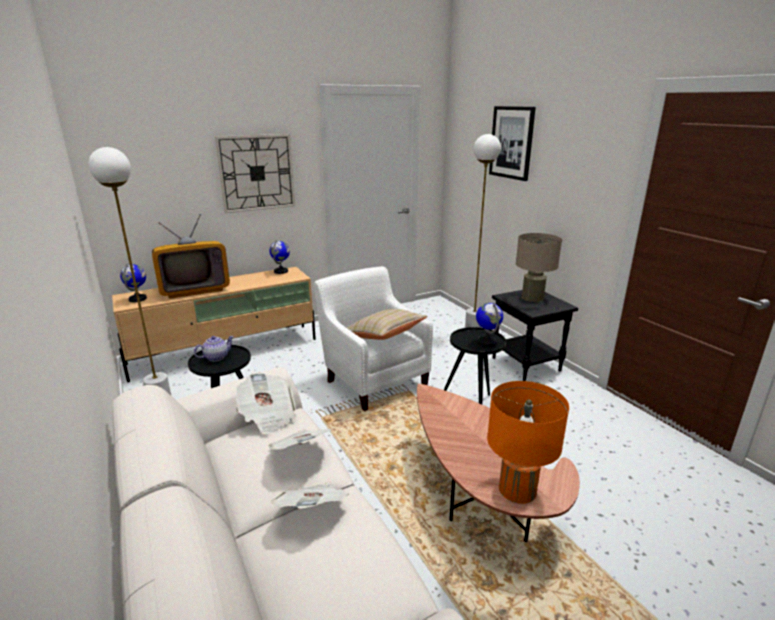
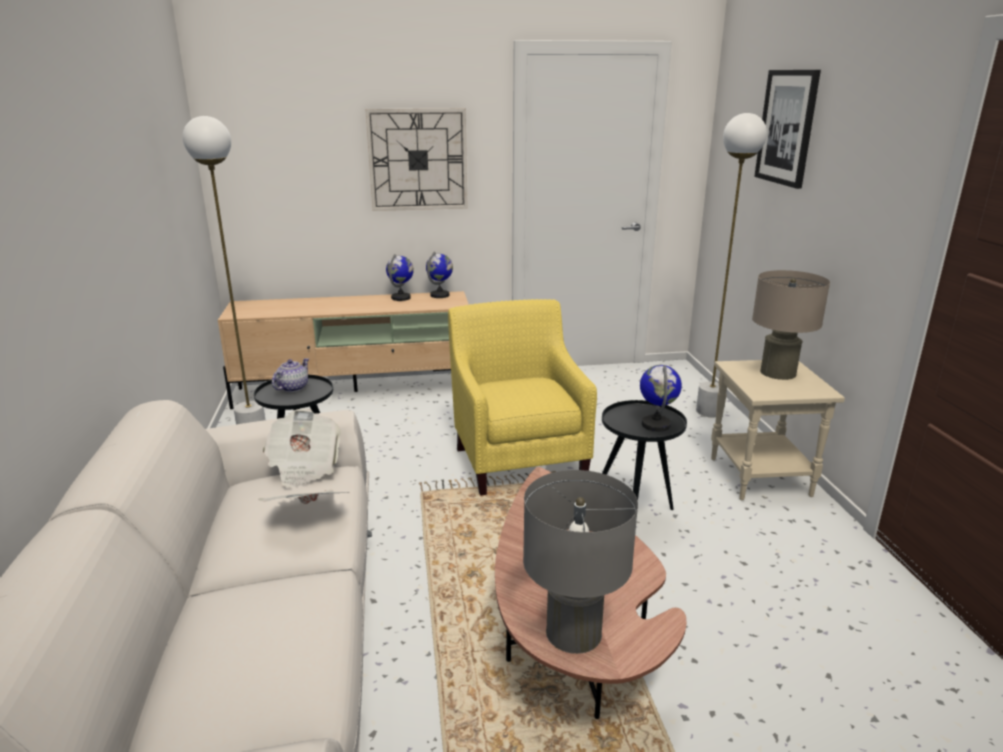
camera: 20 degrees right, 0 degrees up
(138, 299) = (253, 309): globe -> globe (401, 298)
(194, 288) = (322, 304): television -> none
(216, 357) = (292, 388): teapot -> teapot turned 45 degrees counterclockwise
(313, 510) = (278, 586): newspaper -> none
(374, 380) = (519, 459): white armchair -> yellow armchair
(384, 336) = (526, 396): beige pillow -> none
(517, 489) = (573, 632): orange table lamp -> grey table lamp
(527, 364) = (762, 477): black side table -> beige side table

